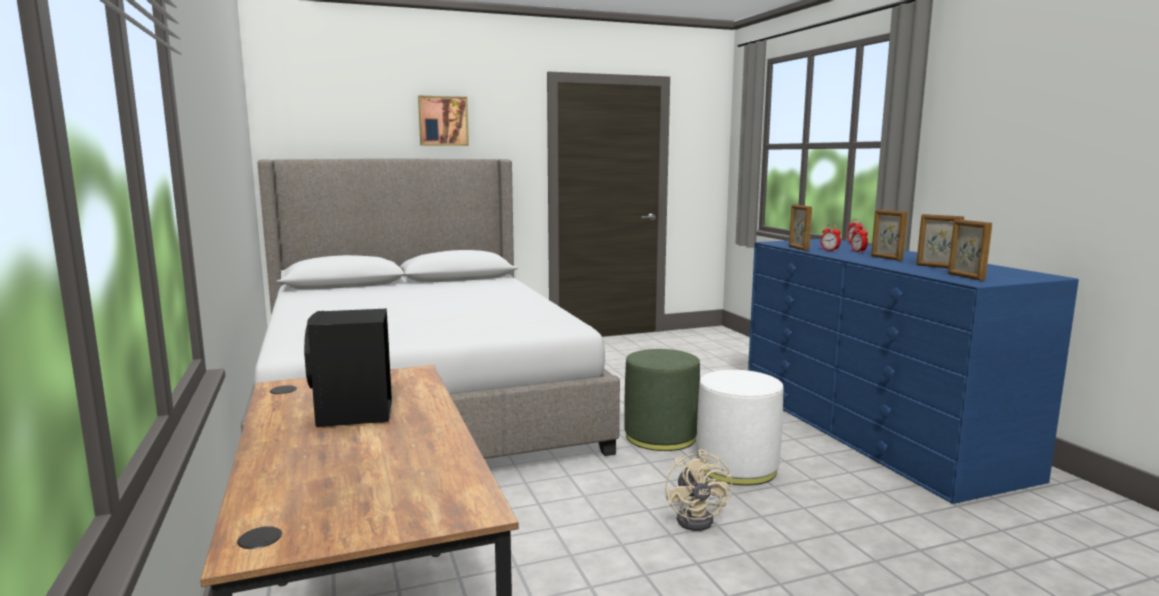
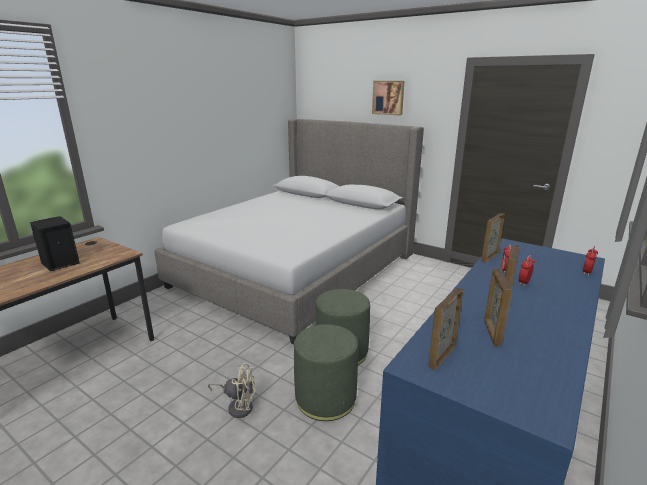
camera: 55 degrees right, 10 degrees up
(699, 519) = (238, 406): beige fan -> beige fan turned 135 degrees counterclockwise
(737, 467) = (326, 398): white ottoman -> green ottoman

